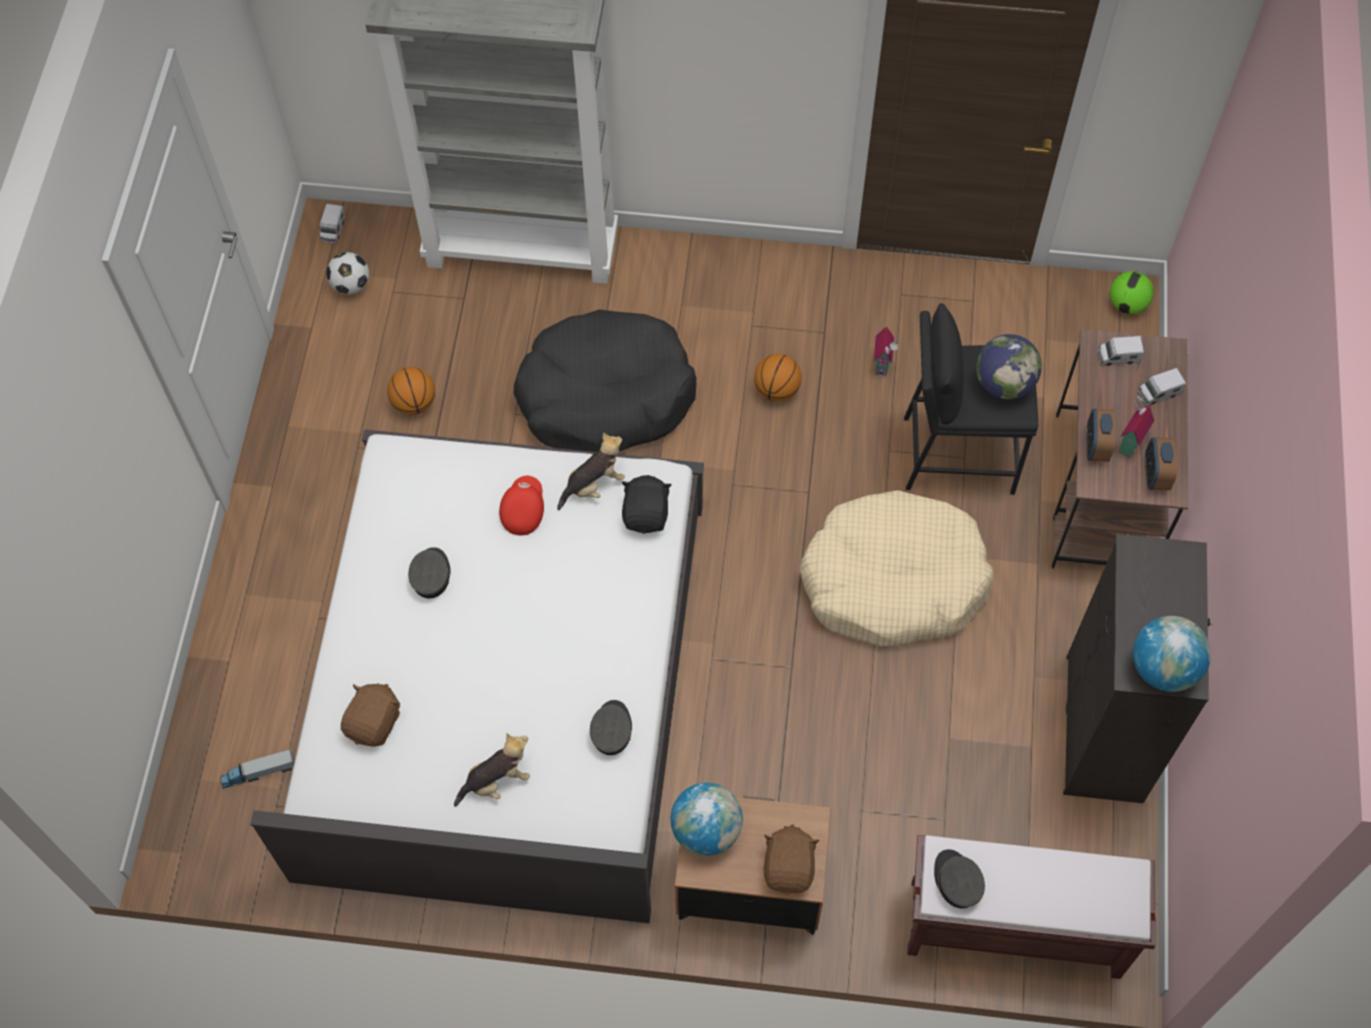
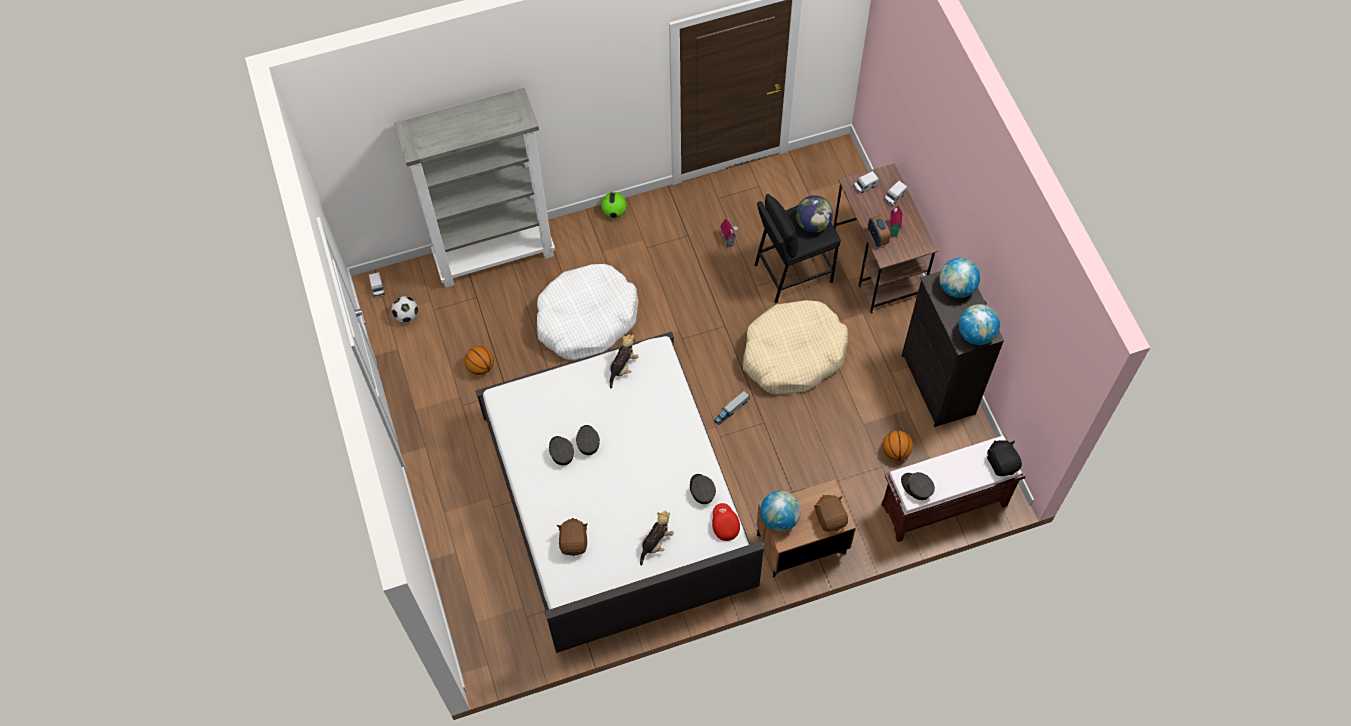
camera: 25 degrees left, 0 degrees up
(259, 772) = (506, 603): toy truck -> toy truck (731, 410)
(479, 577) = (587, 441): none -> grey cap
(523, 510) = (591, 396): red cap -> red cap (724, 524)
(605, 395) = (586, 319): black dog bed -> white dog bed
(646, 514) = (659, 370): black plush toy -> black plush toy (1002, 463)
(777, 389) = (679, 277): basketball -> basketball (896, 451)
(1127, 304) = (840, 155): football -> football (614, 211)
(1155, 475) = (913, 240): alarm clock -> none
(1169, 577) = (956, 288): none -> globe

